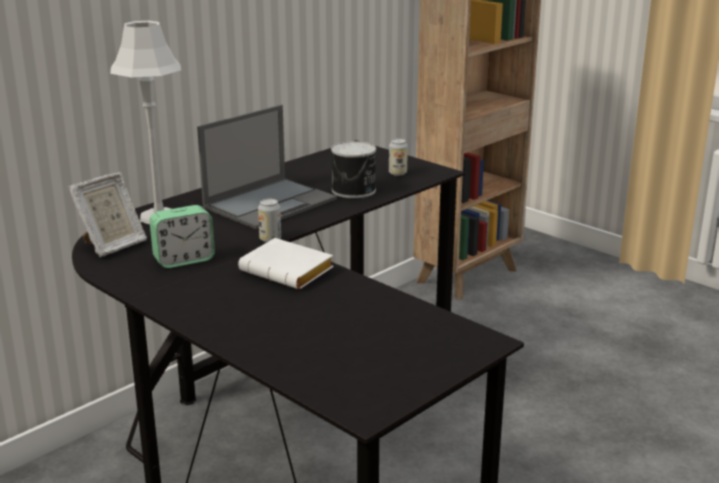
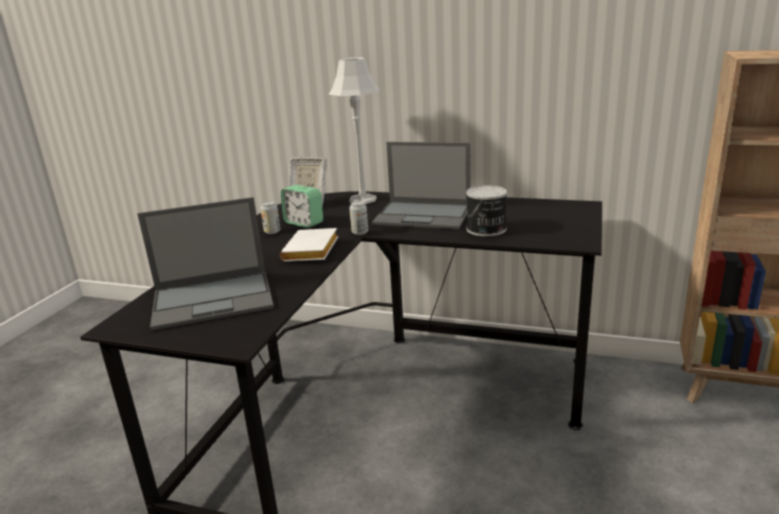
camera: 65 degrees right, 0 degrees up
(357, 342) = (214, 299): none -> laptop
(397, 173) = (549, 231): can -> can (272, 232)

